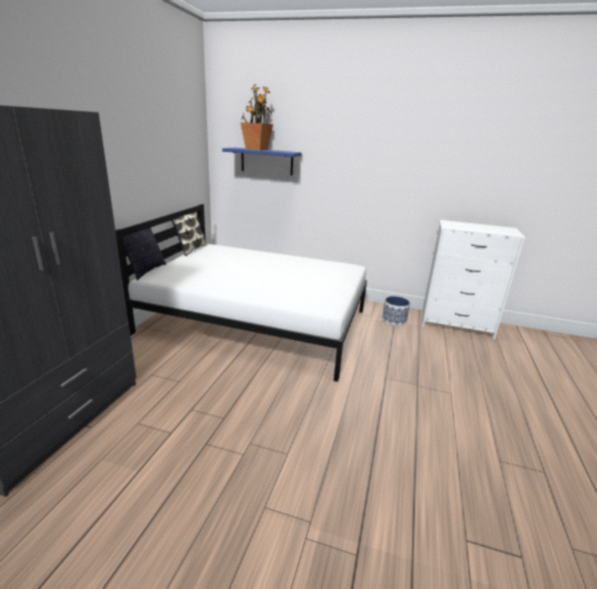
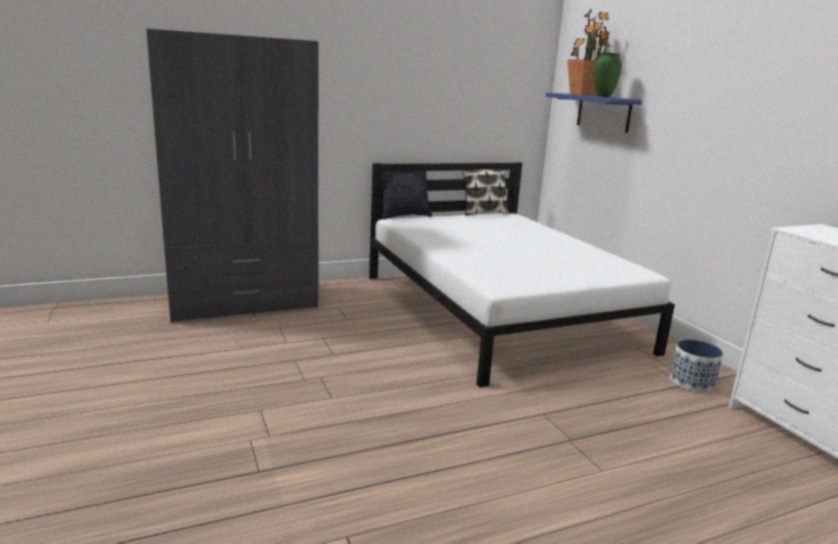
camera: 50 degrees right, 5 degrees down
(280, 151) = (603, 97): none -> green vase

